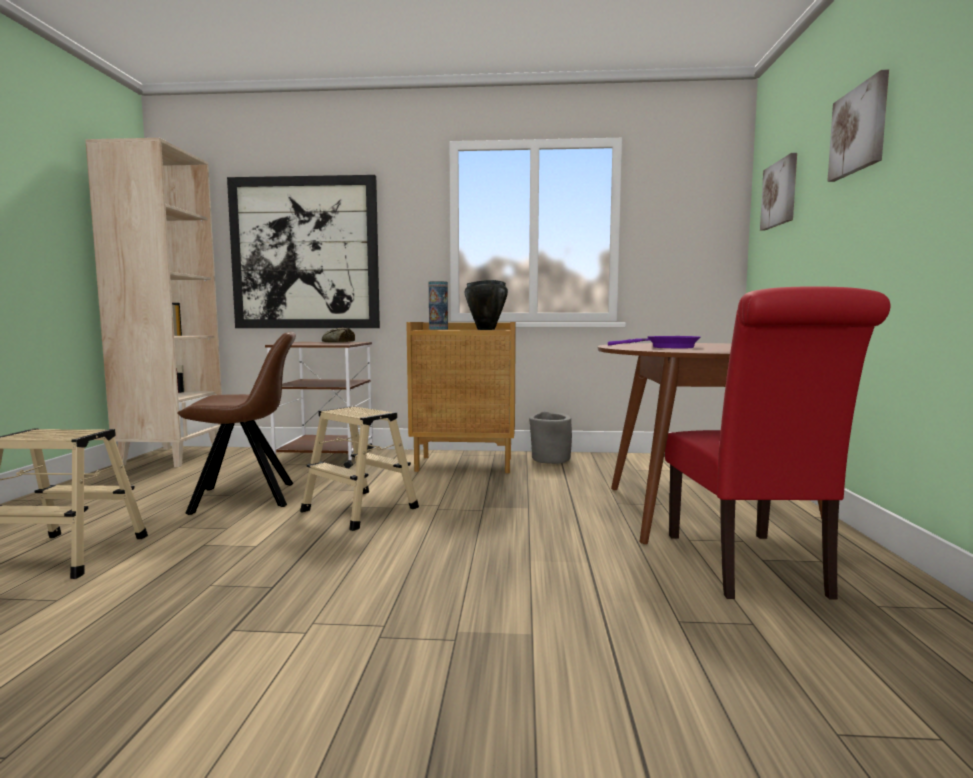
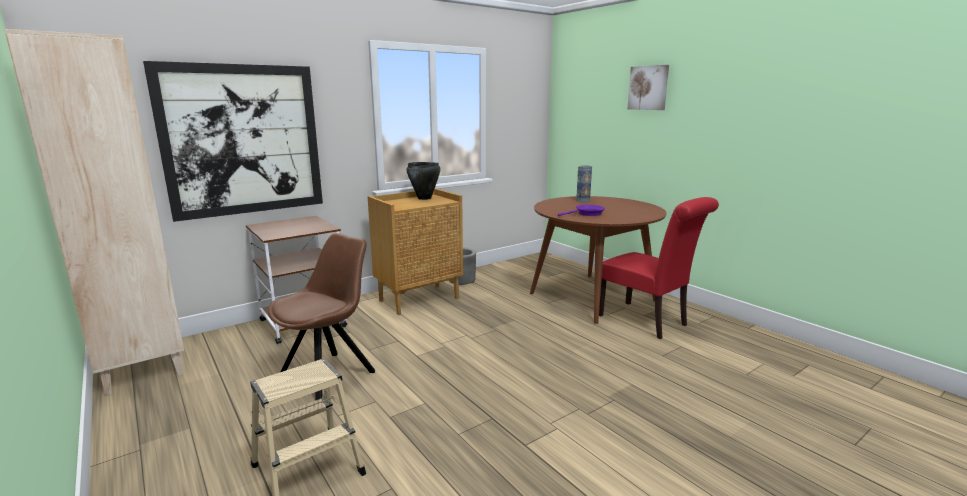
camera: 40 degrees left, 10 degrees up
(337, 342) = (300, 223): bread -> none
(359, 509) = (428, 355): beige step ladder -> none
(438, 329) = (389, 202): vase -> vase (583, 200)
(780, 193) = (582, 100): picture -> none

